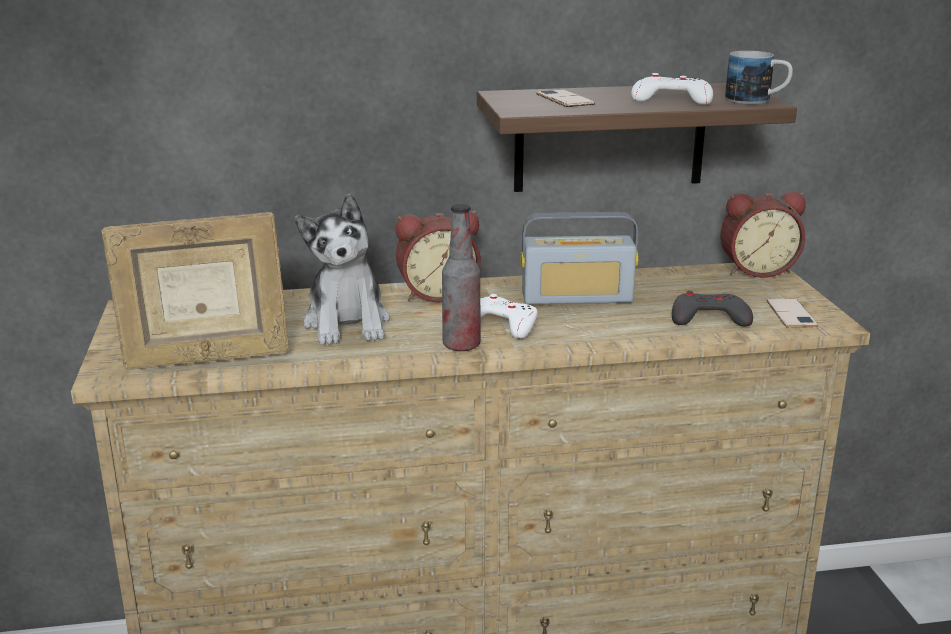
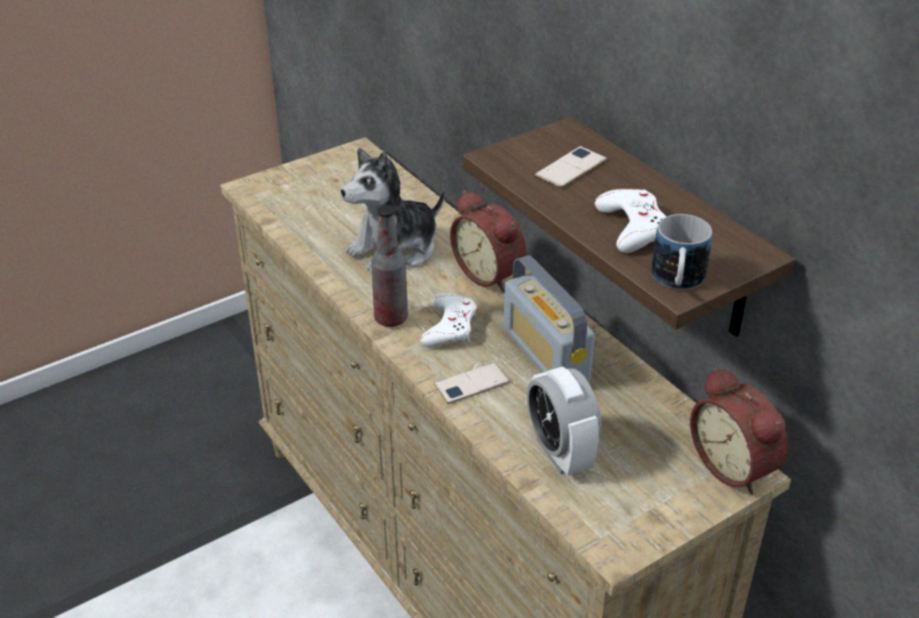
camera: 65 degrees right, 15 degrees up
(206, 359) = (293, 214): picture frame -> none
(709, 318) = (560, 452): grey game controller -> alarm clock
(791, 314) = (618, 513): phone -> phone (472, 384)

